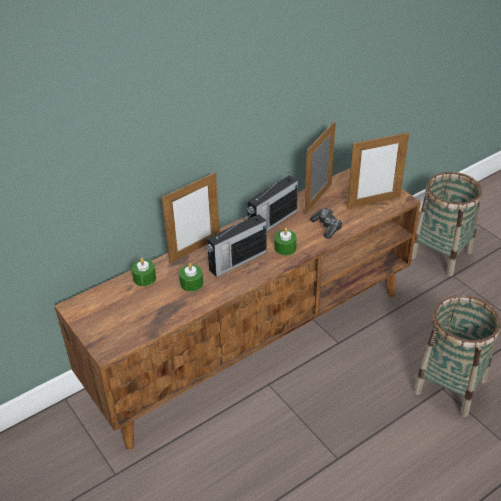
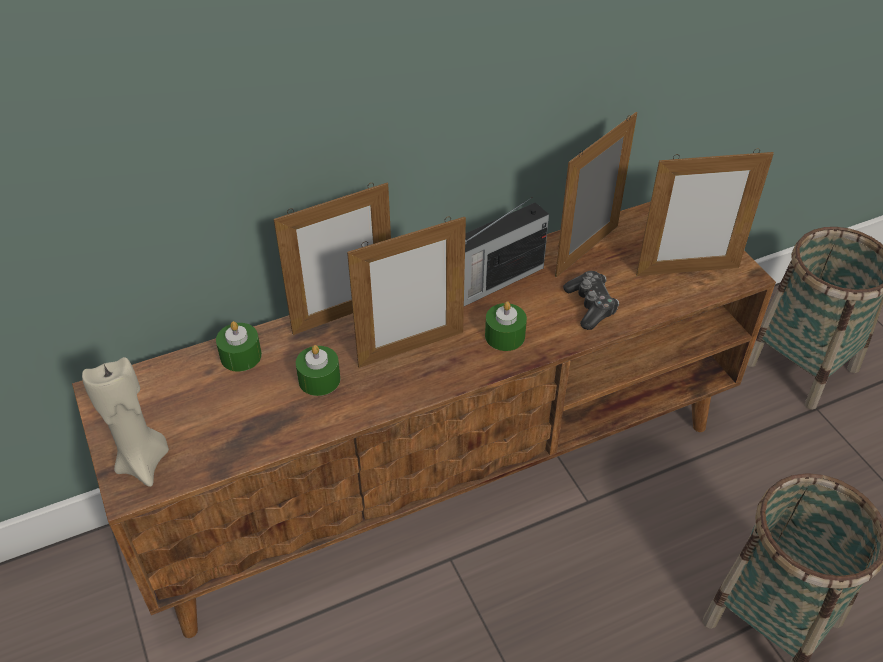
camera: 10 degrees right, 5 degrees up
(109, 337) = (144, 462): none -> beige candle
(237, 261) = (411, 349): radio -> picture frame

